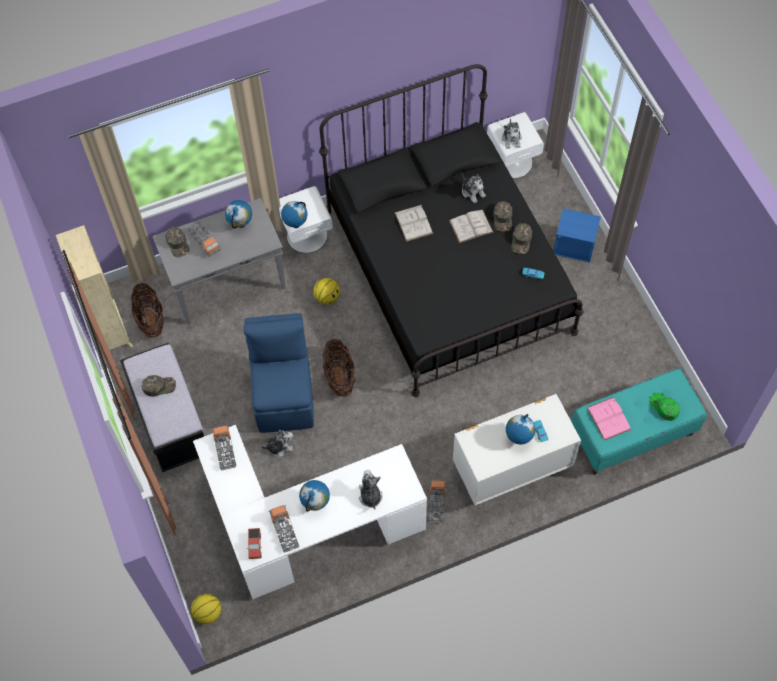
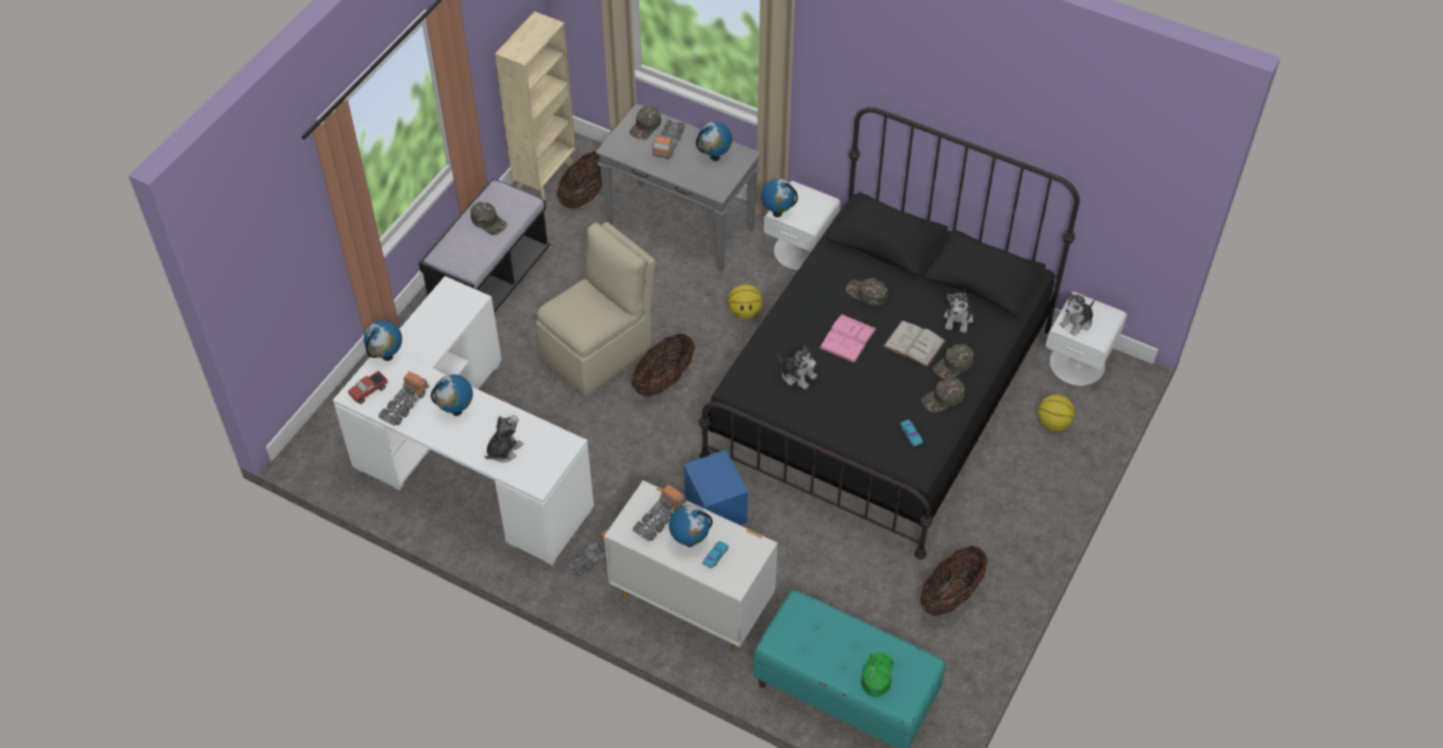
camera: 50 degrees right, 10 degrees down
(207, 613) = (311, 442): basketball -> basketball (1053, 423)
(225, 450) = (455, 306): toy truck -> toy truck (659, 518)
(235, 517) = (387, 356): none -> globe
(279, 446) = (539, 383): plush toy -> plush toy (797, 375)
(284, 396) = (599, 351): blue chair -> beige chair
(413, 223) = (866, 293): white book -> green cap
(575, 245) = (1033, 487): blue storage box -> blue storage box (716, 508)
(608, 418) = (810, 628): pink book -> pink book (848, 338)
(611, 337) = (950, 595): none -> basket

